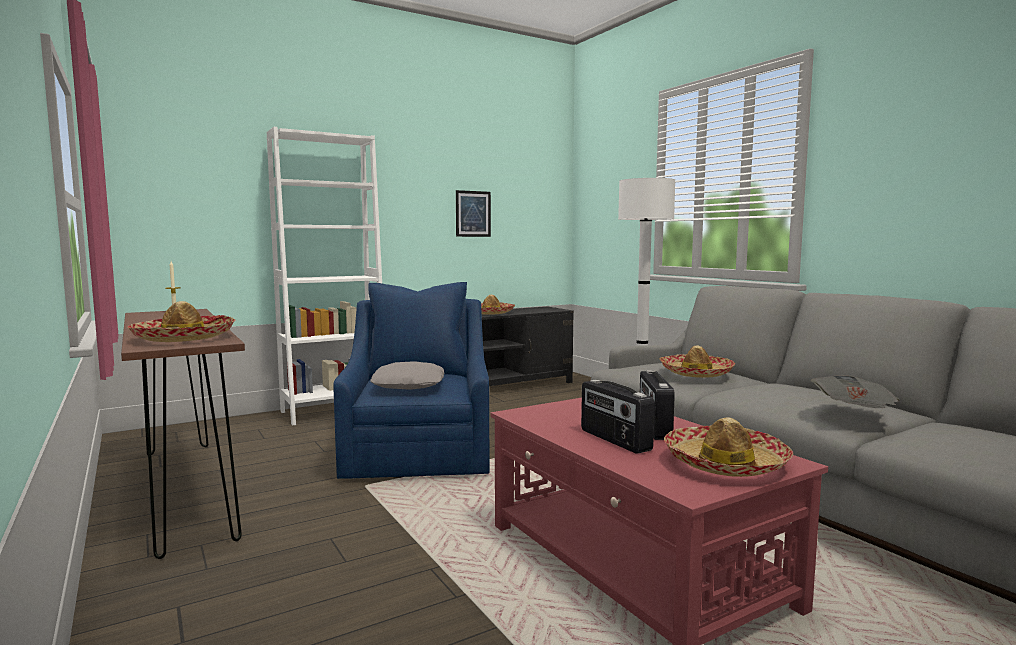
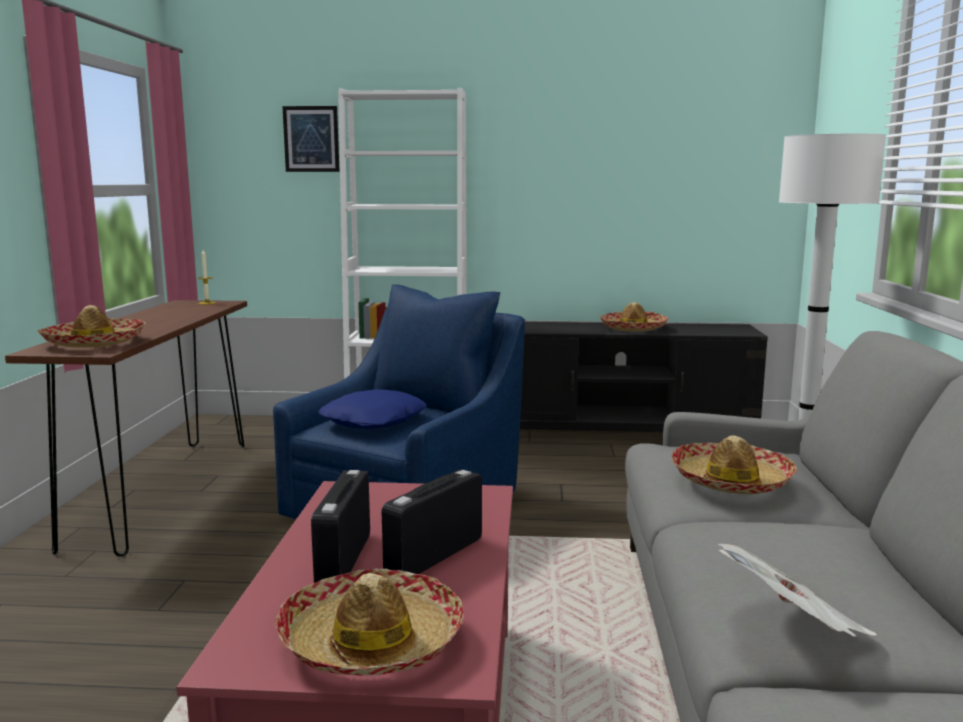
camera: 35 degrees right, 5 degrees up
(409, 385) = (374, 421): grey pillow -> blue pillow
(473, 213) = (627, 184): picture -> picture (311, 139)

